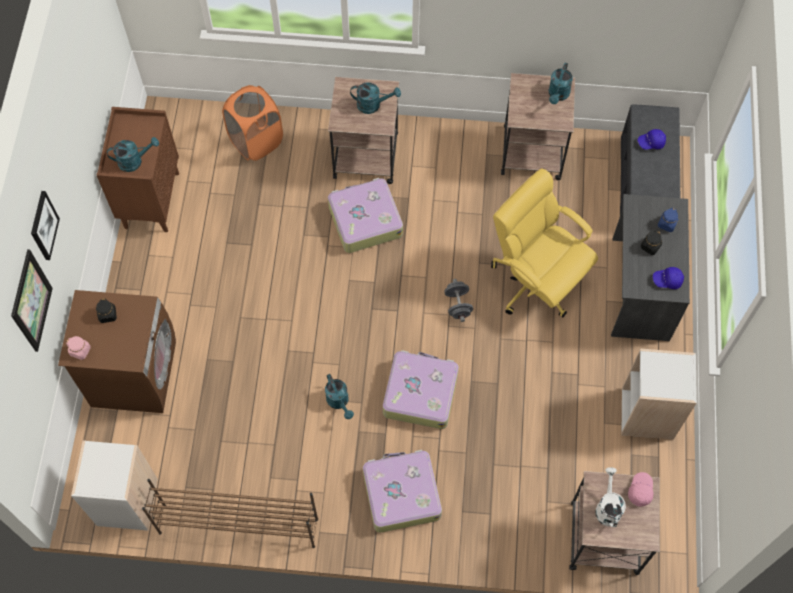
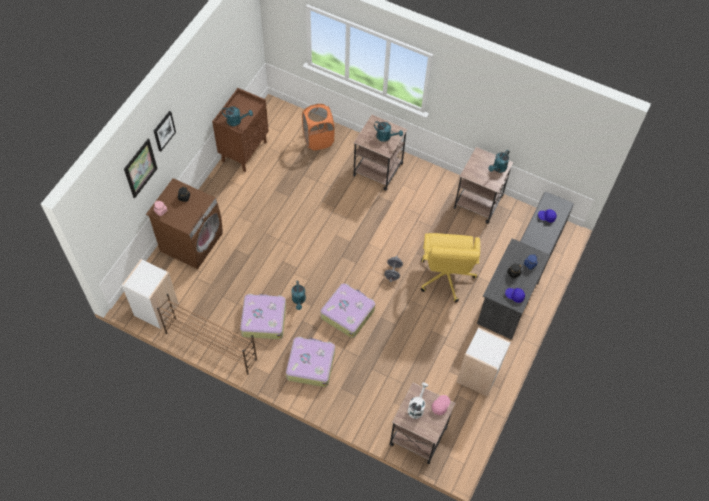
camera: 20 degrees right, 5 degrees down
(364, 220) = (360, 205): suitcase -> suitcase (263, 319)
(536, 281) = (446, 275): yellow office chair -> yellow office chair turned 150 degrees counterclockwise

